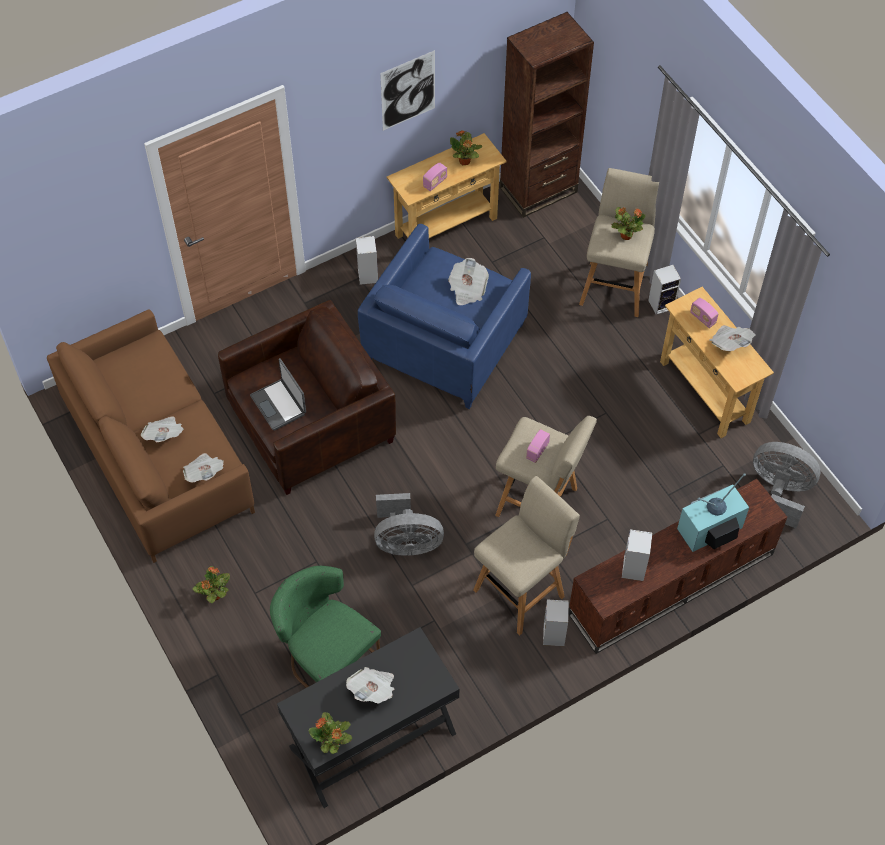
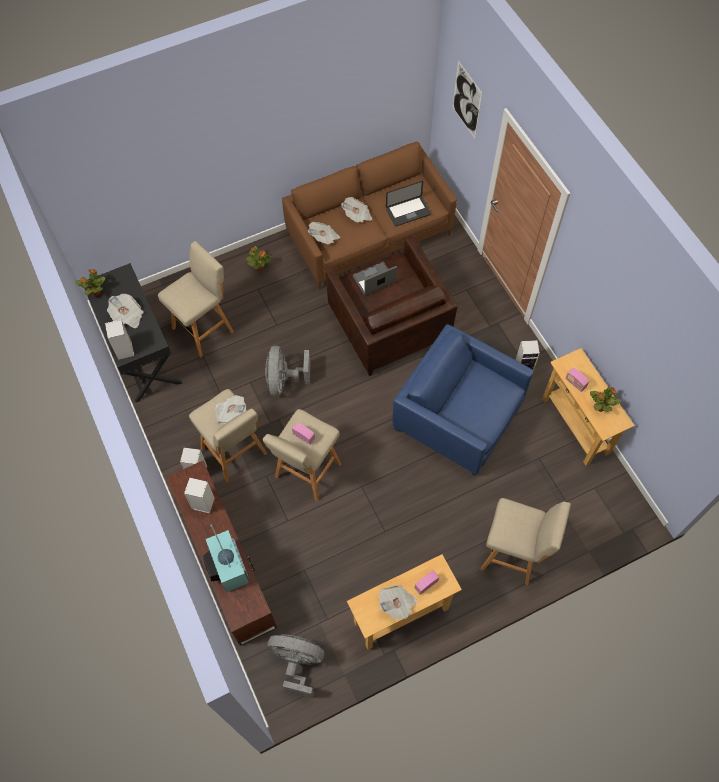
camera: 95 degrees right, 5 degrees up
(159, 373) = (408, 212): none -> laptop
(326, 657) = (204, 328): green chair -> beige stool
(408, 91) = (617, 319): picture -> picture (466, 100)
(467, 289) = (476, 410): newspaper -> newspaper (230, 413)
(538, 190) = (619, 502): brown bookcase -> none
(625, 235) = (518, 530): potted plant -> none
(662, 304) = (494, 592): speaker -> speaker (125, 351)
(779, 491) = (297, 663): grey fan -> grey fan turned 105 degrees counterclockwise

